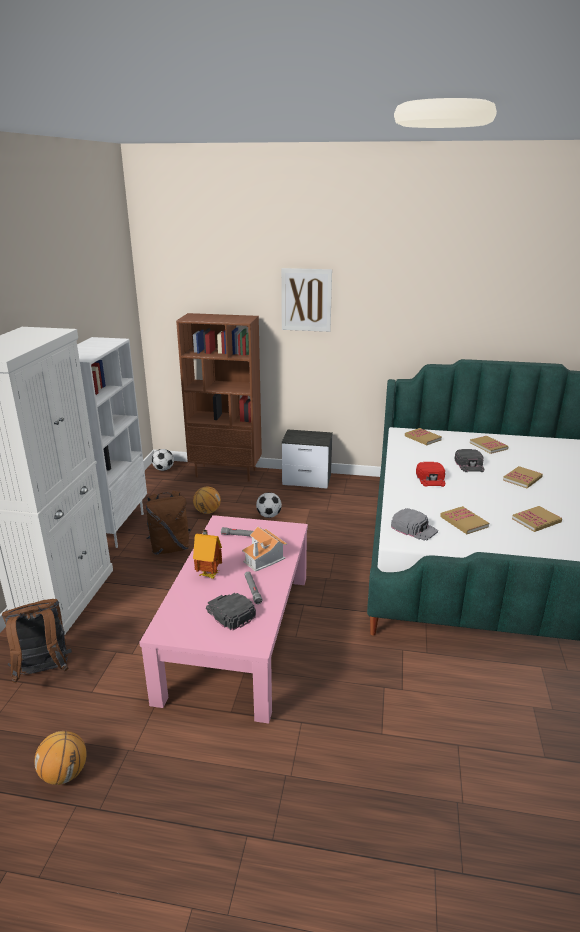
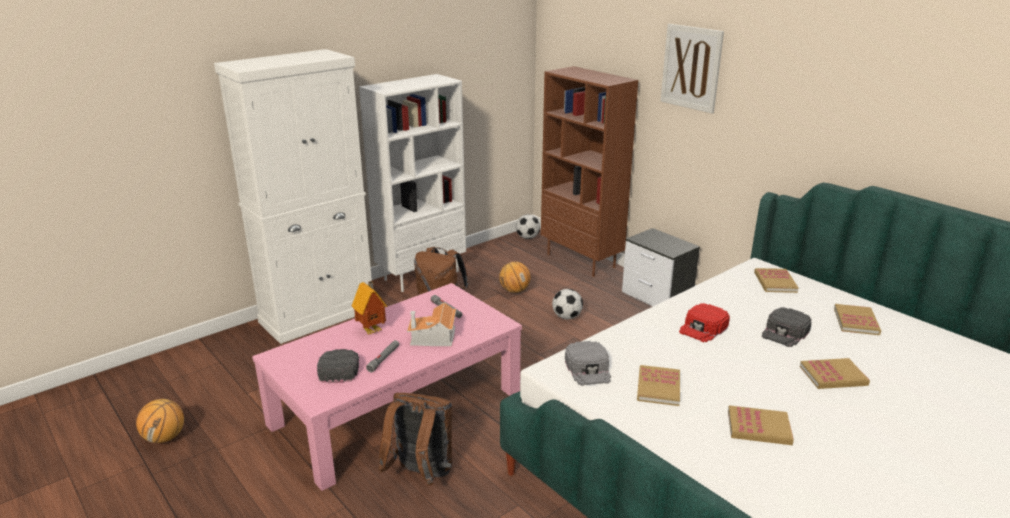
camera: 40 degrees right, 0 degrees up
(43, 672) = (239, 362): brown backpack -> brown backpack (421, 475)

